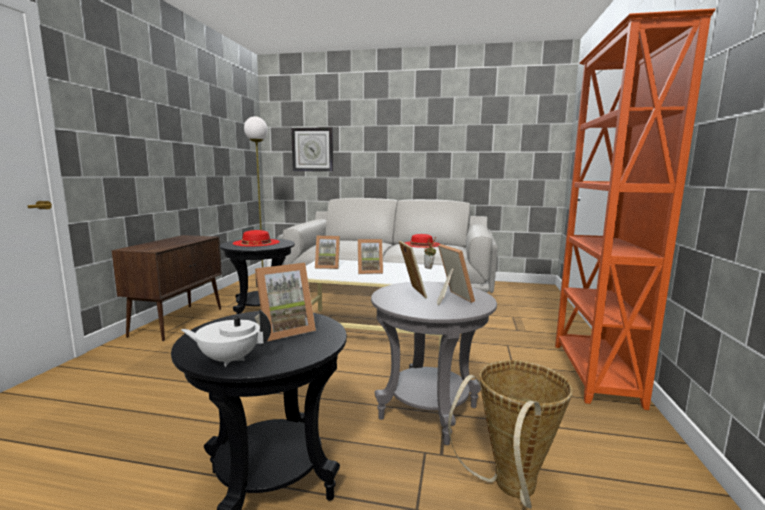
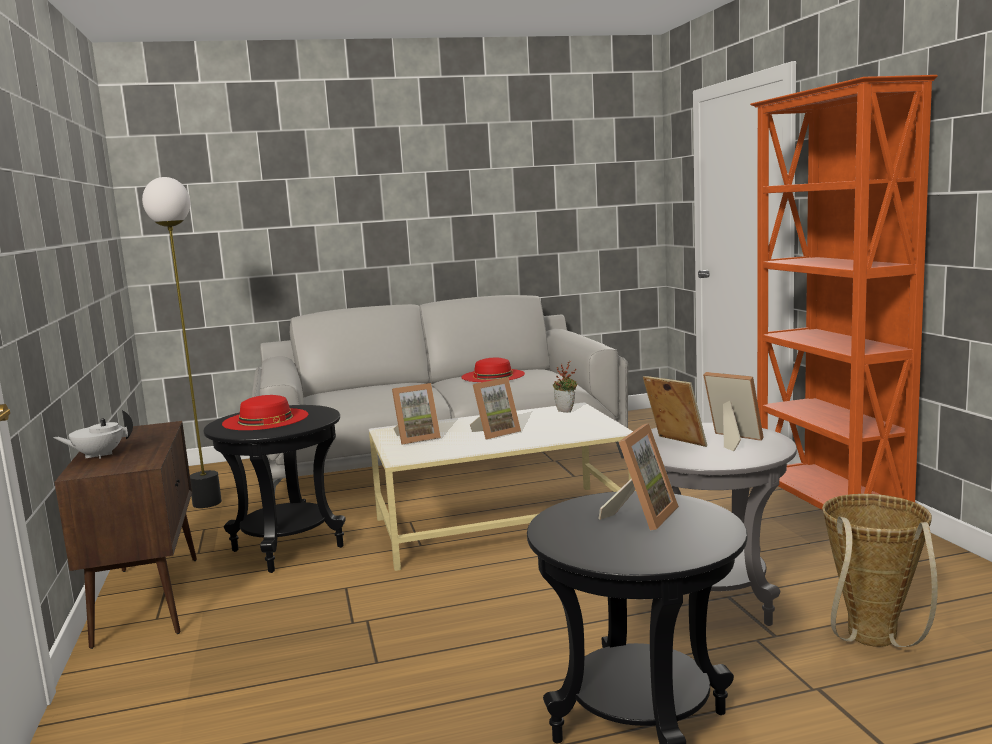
camera: 25 degrees left, 0 degrees up
(229, 359) = (660, 555): white teapot -> white teapot (98, 456)
(312, 149) = (236, 226): wall clock -> none

